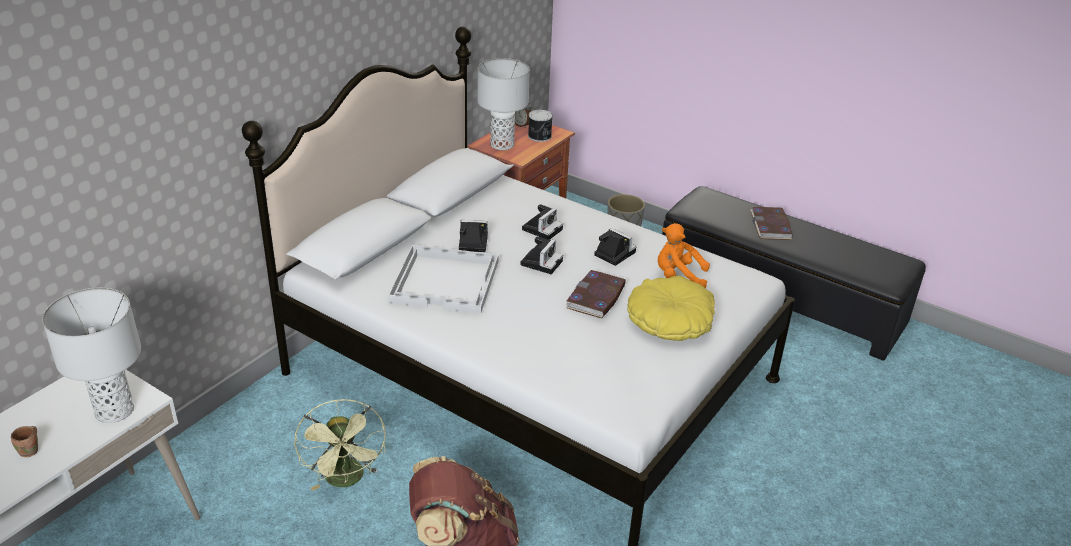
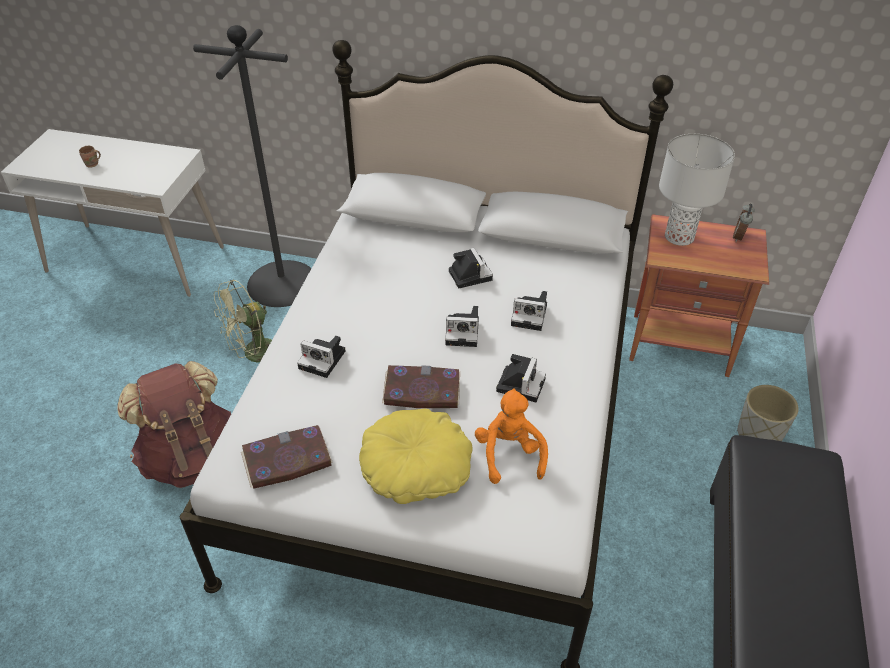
camera: 70 degrees right, 10 degrees up
(115, 410) = (141, 178): white table lamp -> none
(247, 435) = (282, 283): none -> black clothes rack
(446, 281) = (391, 278): white tray -> none
(528, 339) = (324, 359): none -> camera
(540, 136) = (727, 258): can -> none
(771, 226) = (798, 558): book -> book (287, 460)

